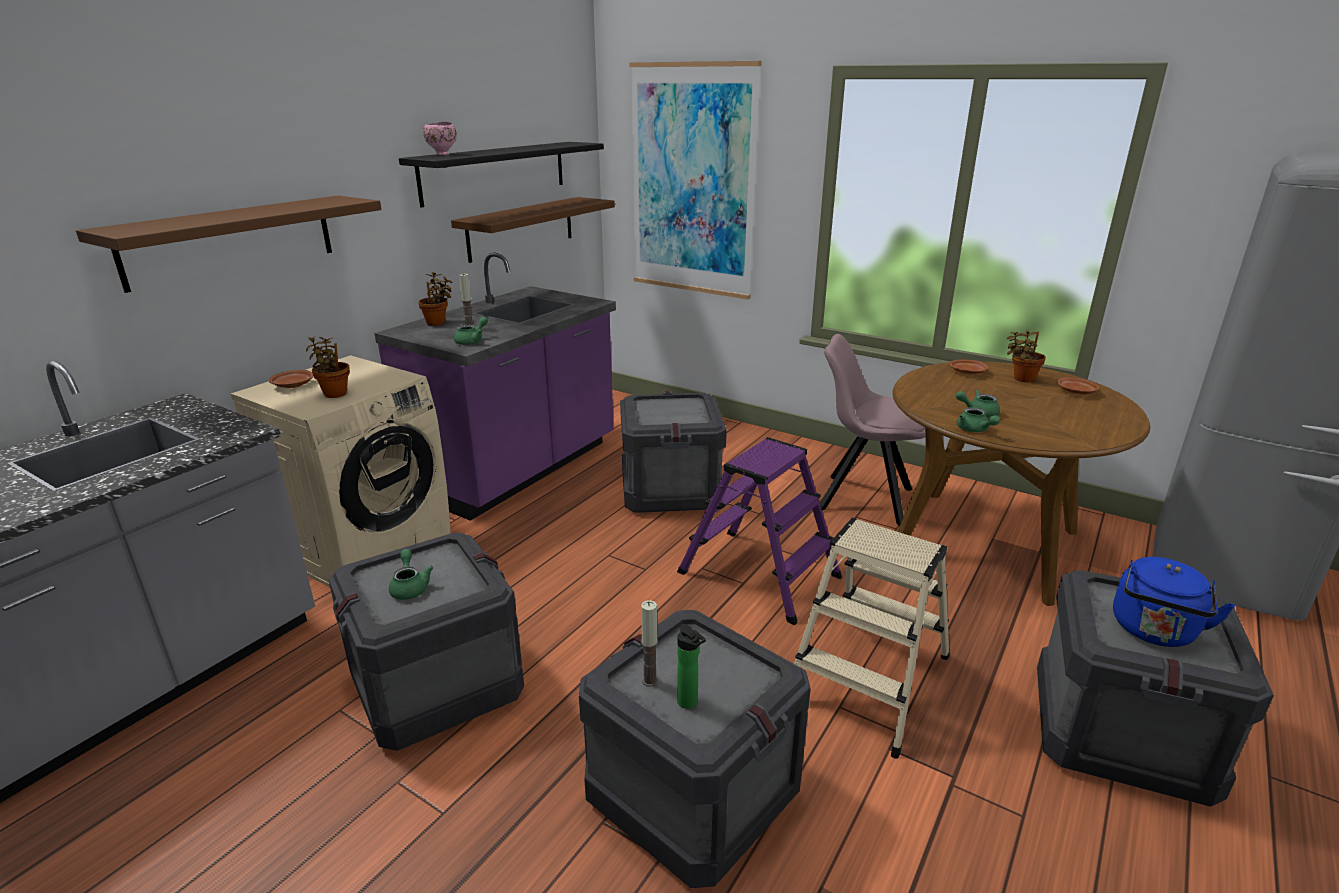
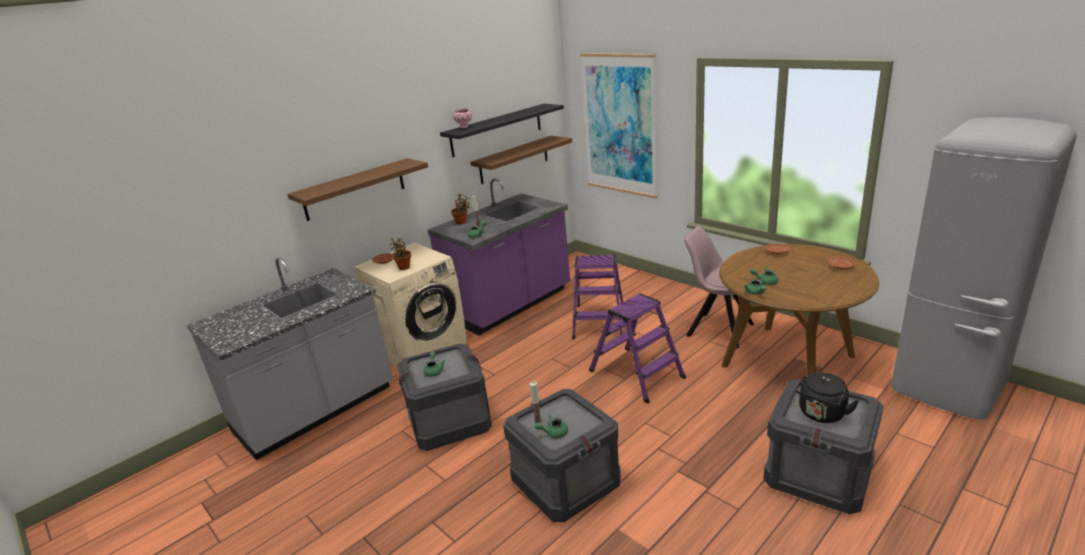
camera: 15 degrees right, 0 degrees up
(672, 490) = (599, 320): crate -> purple step ladder
(689, 703) = (553, 432): bottle -> green teapot
(868, 679) = (680, 435): beige step ladder -> none
(1021, 379) = (810, 257): potted plant -> none
(1153, 632) = (821, 415): blue kettle -> black kettle

